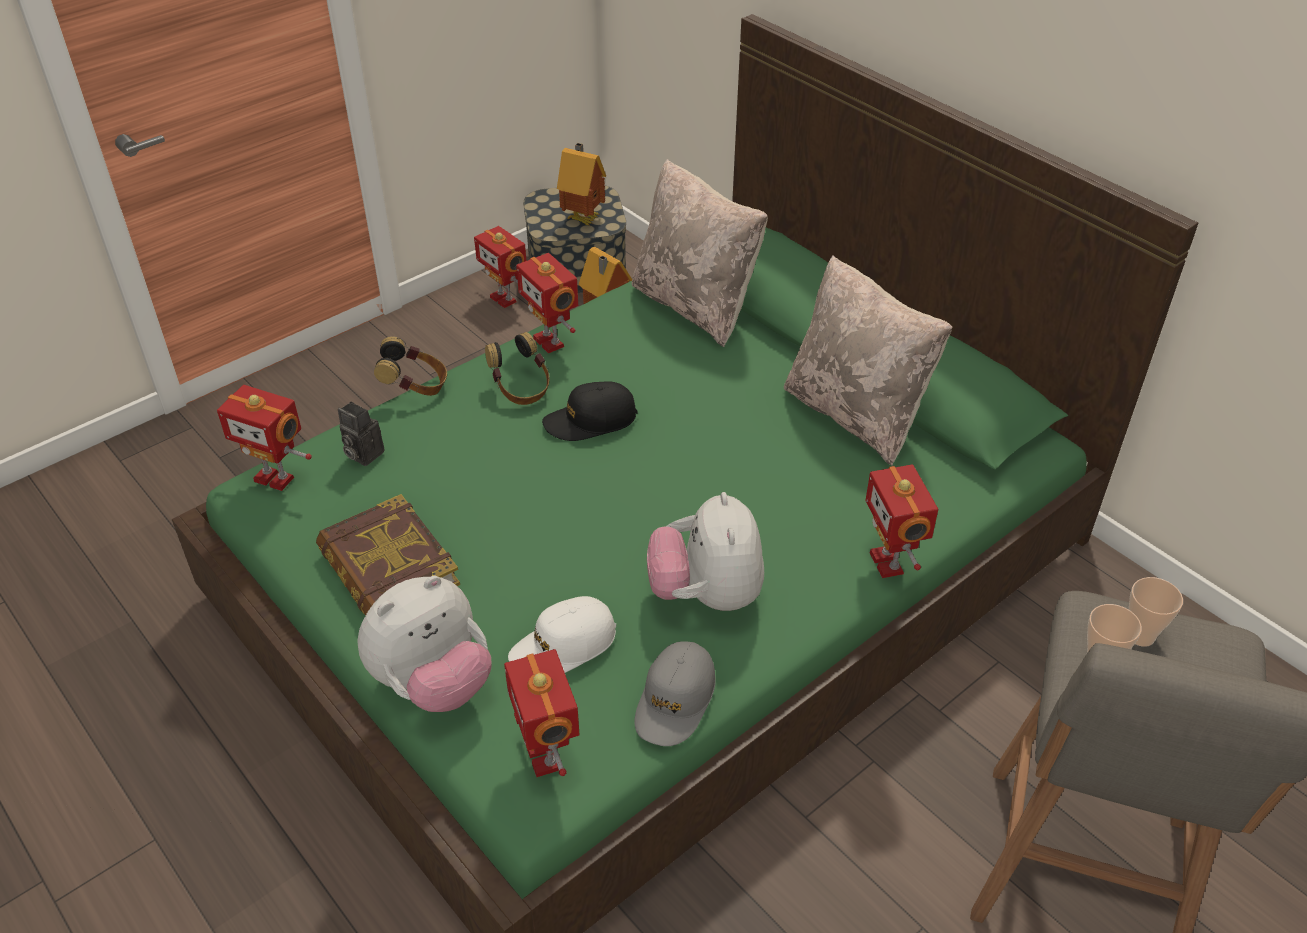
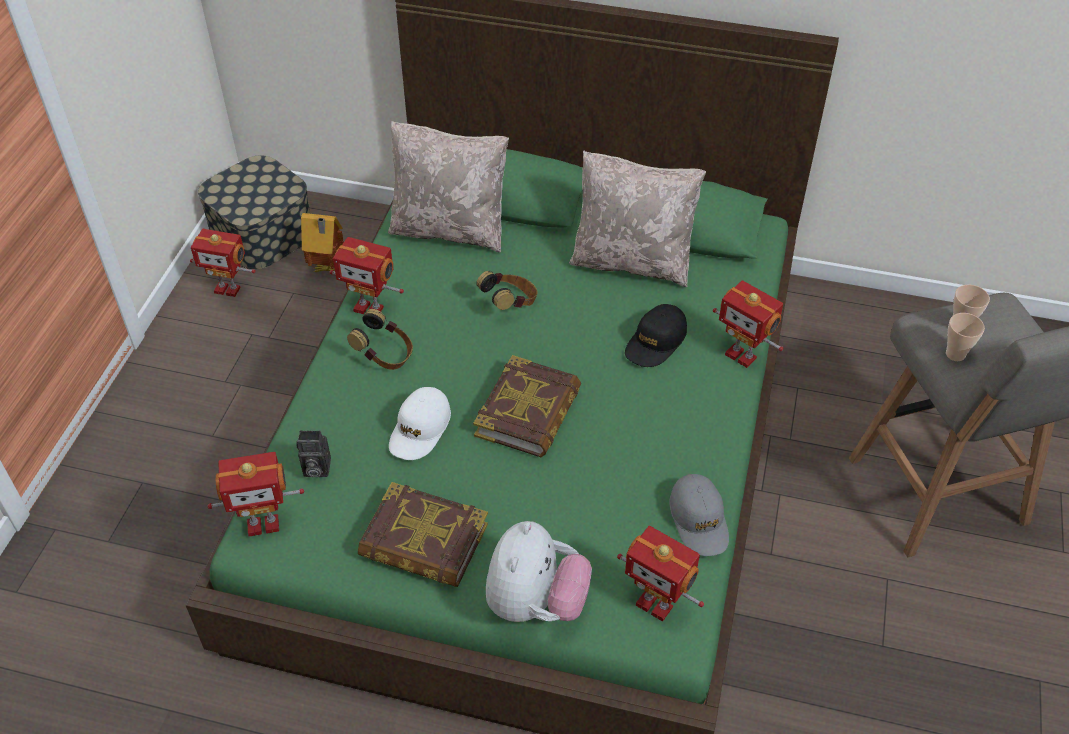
camera: 35 degrees left, 5 degrees up
(415, 387) = (300, 395): headphones -> headphones (510, 304)
(563, 646) = (596, 526): white cap -> white cap (420, 429)
(583, 218) = (266, 192): toy house -> none
(590, 420) = (460, 355): black cap -> black cap (655, 342)
(603, 504) = (528, 413): none -> book
(706, 594) = (653, 438): plush toy -> none

